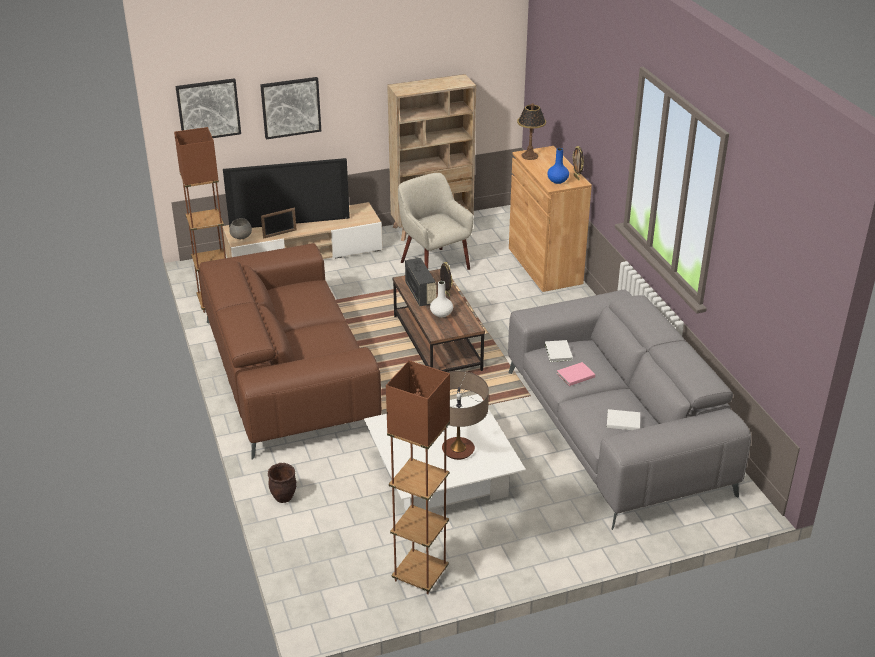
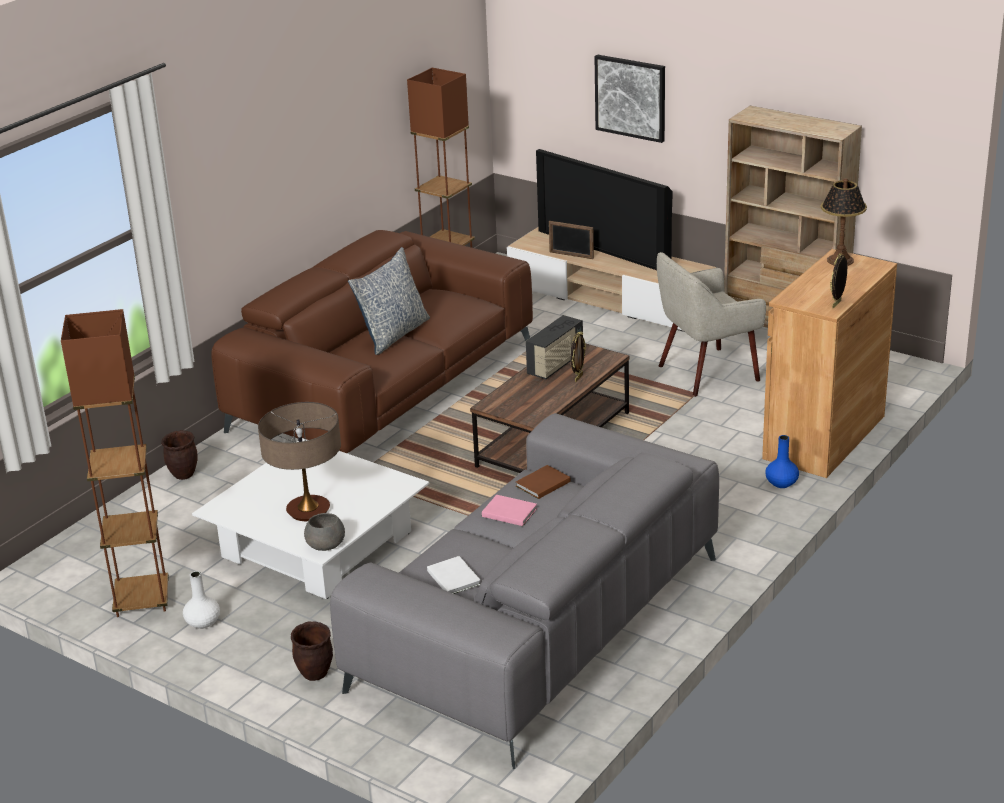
camera: 55 degrees right, 5 degrees down
(208, 109) = (538, 68): picture -> none
(241, 236) = (536, 241): grey bowl -> grey bowl (326, 544)
(309, 328) = (393, 334): none -> pillow
(434, 265) = (706, 372): beige armchair -> beige armchair turned 135 degrees counterclockwise
(441, 314) = (532, 391): white vase -> white vase (202, 622)
(557, 181) = (806, 297): blue vase -> blue vase (781, 483)
(558, 353) = (541, 484): white book -> brown book
(582, 533) = (314, 674): none -> brown planter

